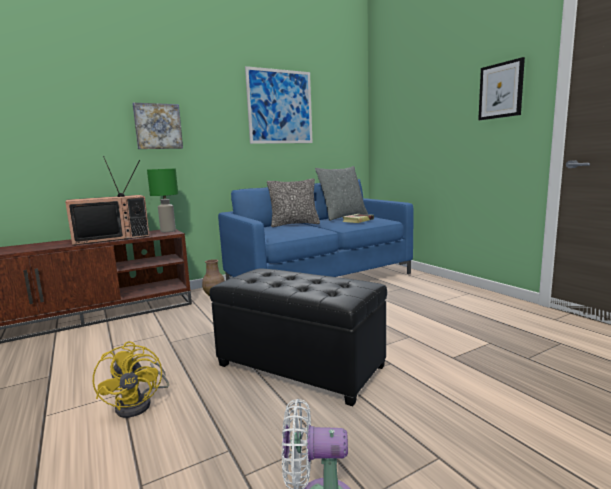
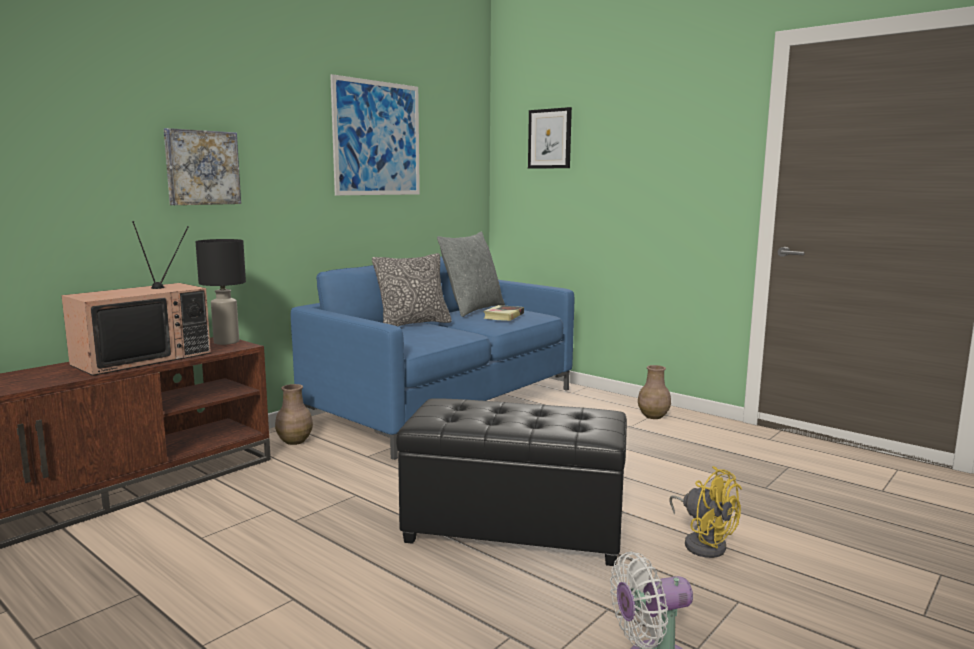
camera: 20 degrees left, 0 degrees up
(140, 403) = (336, 606): yellow fan -> yellow fan (703, 543)
(168, 231) = (226, 342): green table lamp -> black table lamp
(464, 295) = (653, 416): none -> brown vase
(501, 90) = (695, 150): picture -> picture (549, 138)

